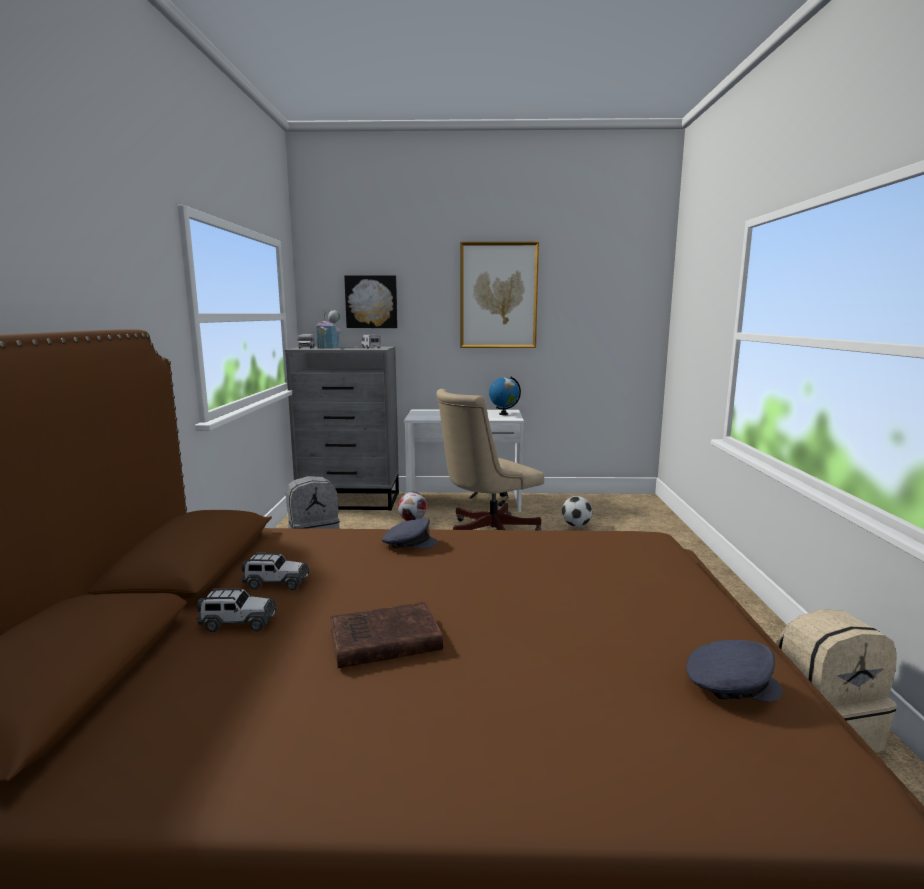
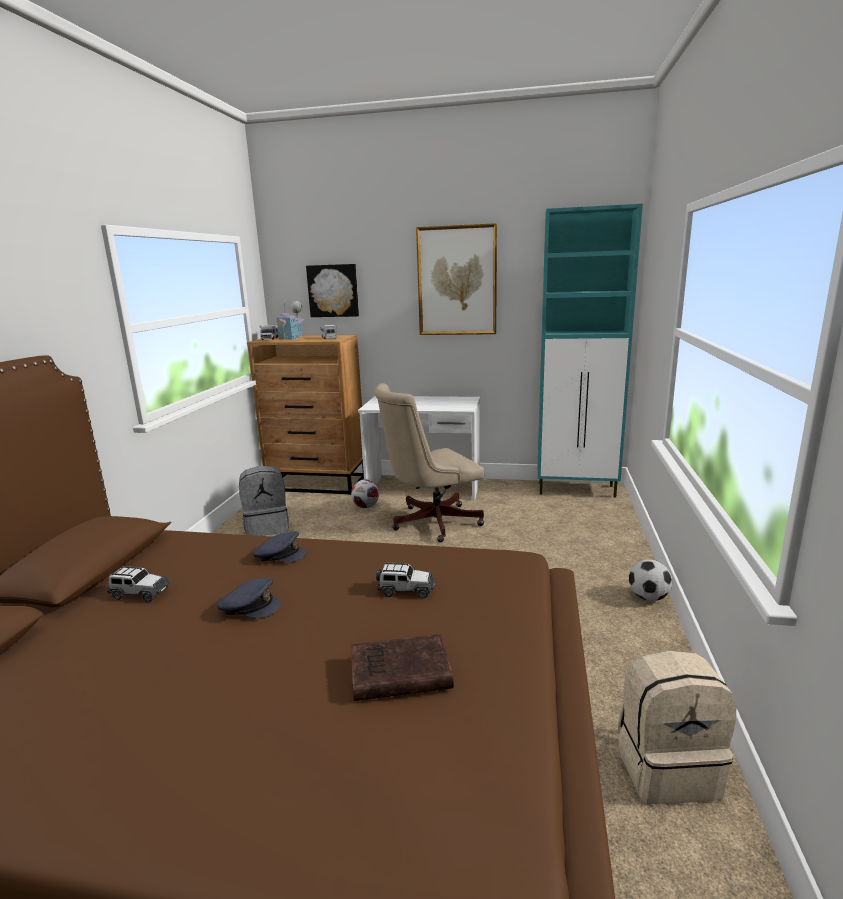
camera: 10 degrees right, 5 degrees up
(238, 622) = (83, 635): toy car -> toy car (406, 590)
(350, 501) = (318, 483): grey dresser -> brown dresser
(382, 641) = (184, 665): brown book -> brown book (397, 673)
(503, 414) = (459, 402): globe -> none
(576, 525) = (523, 518): football -> football (648, 597)
(615, 500) = (577, 490): none -> turquoise cabinet
(730, 683) = (464, 745): grey cap -> grey cap (250, 606)

